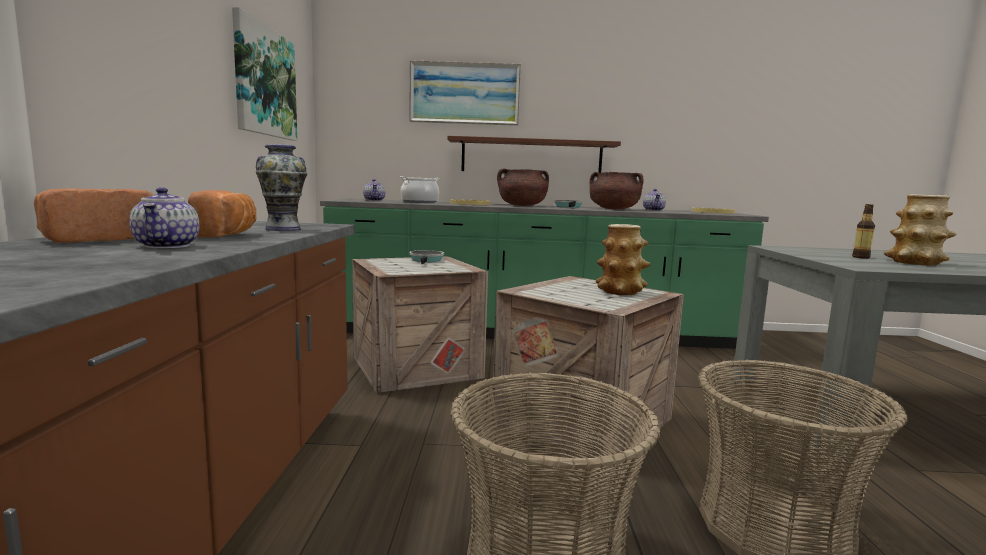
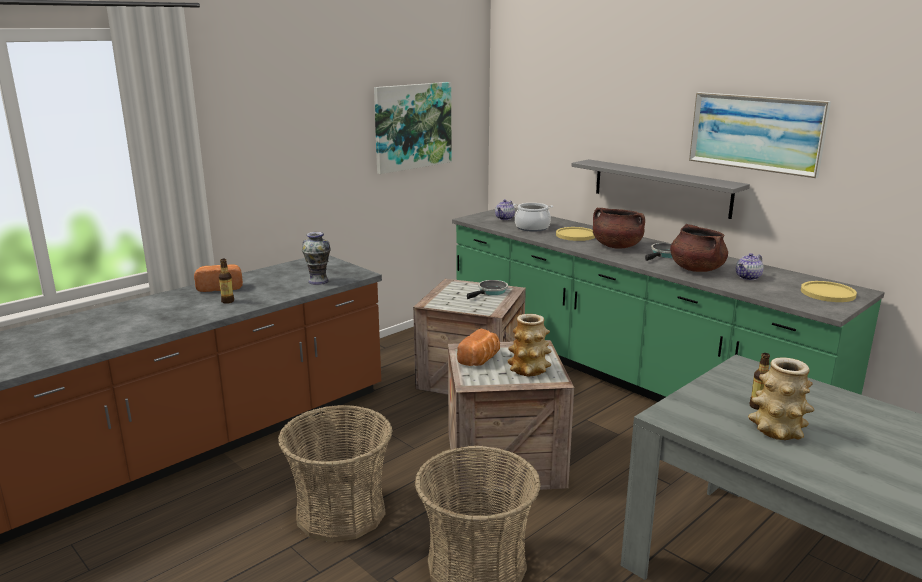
camera: 45 degrees right, 10 degrees up
(168, 246) = (228, 301): teapot -> bottle
(228, 235) = (275, 288): bread -> bread (480, 360)
(464, 93) = (603, 115): picture -> picture (756, 132)
(531, 157) = (661, 188): brown shelf -> grey shelf

